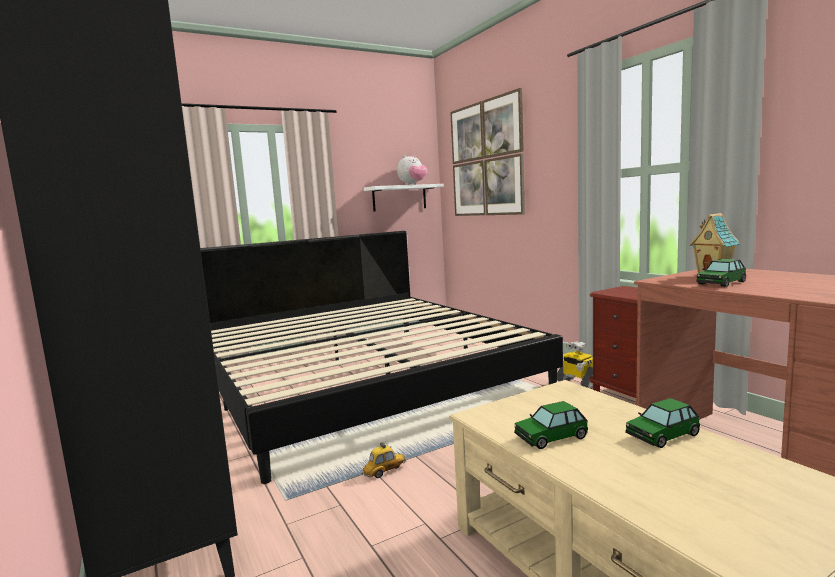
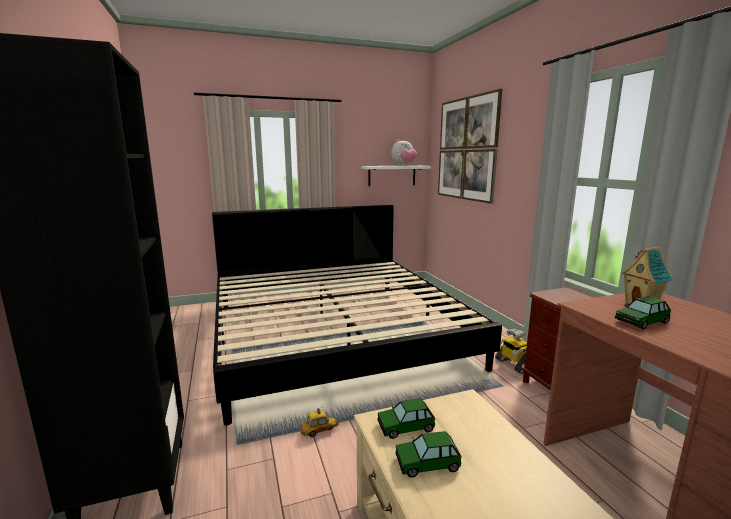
camera: 10 degrees right, 5 degrees up
(662, 435) = (532, 483): toy car -> toy car (405, 426)

